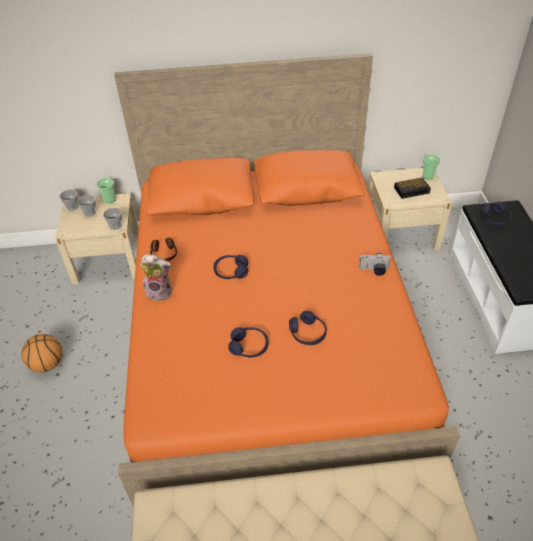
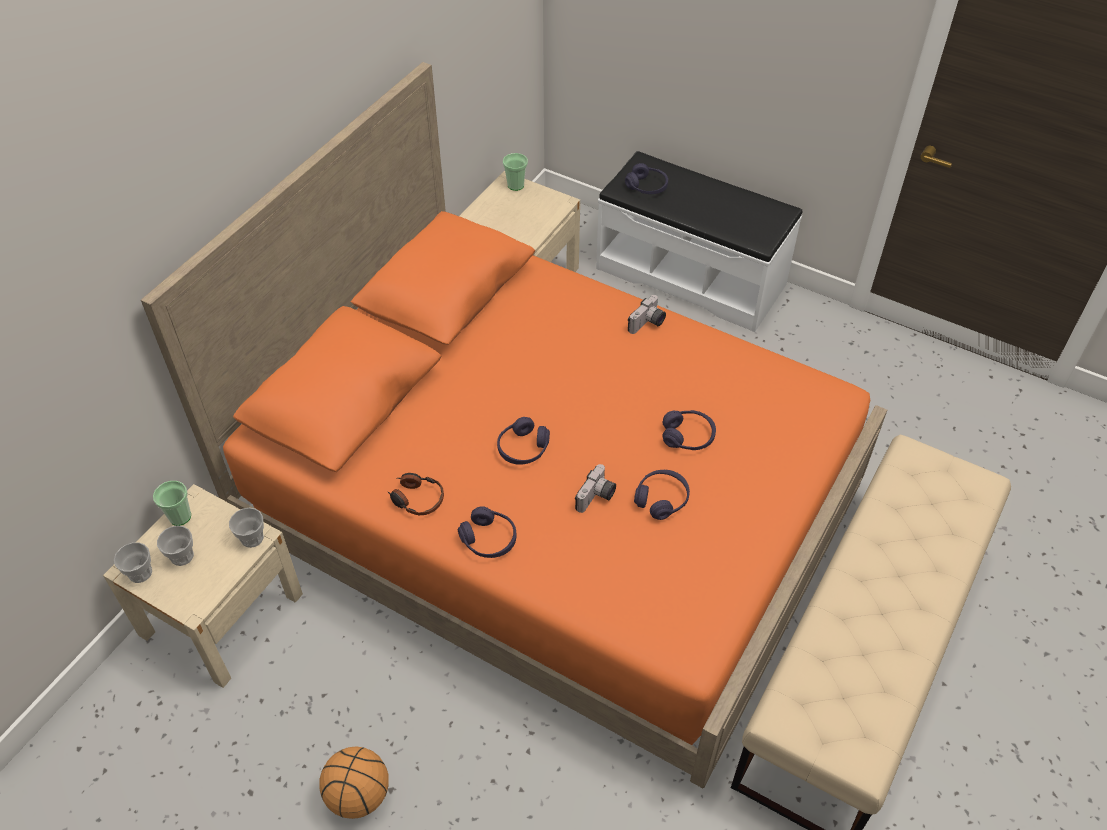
camera: 55 degrees left, 5 degrees up
(160, 292) = (489, 539): plush toy -> purple headphones
(224, 318) = (596, 498): none -> camera
(412, 190) = (524, 213): alarm clock -> none

